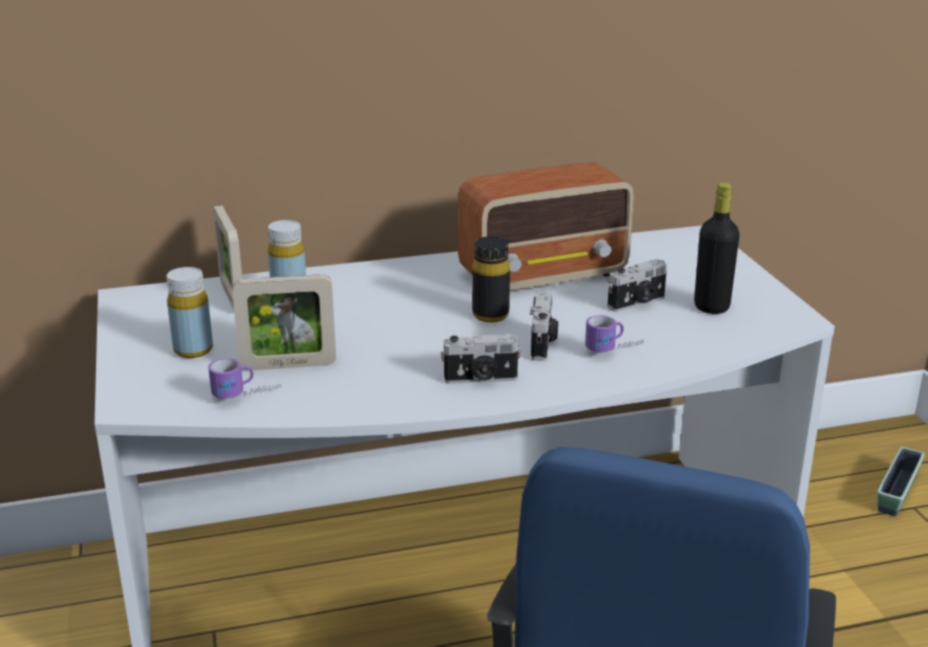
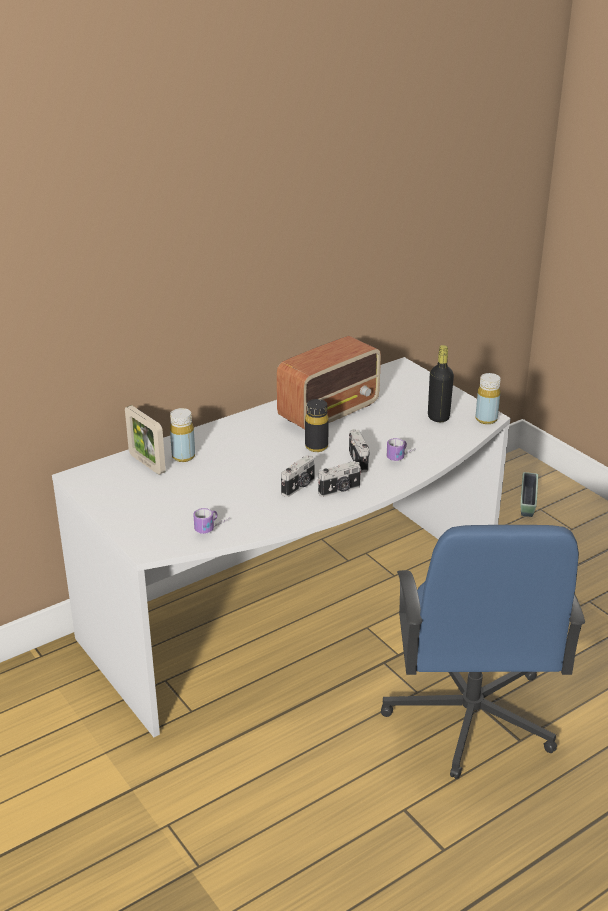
camera: 20 degrees left, 5 degrees up
(193, 350) = (154, 505): yellow bottle -> yellow bottle (486, 419)
(288, 365) = (221, 504): picture frame -> none
(637, 303) = (396, 422): camera -> camera (299, 487)

